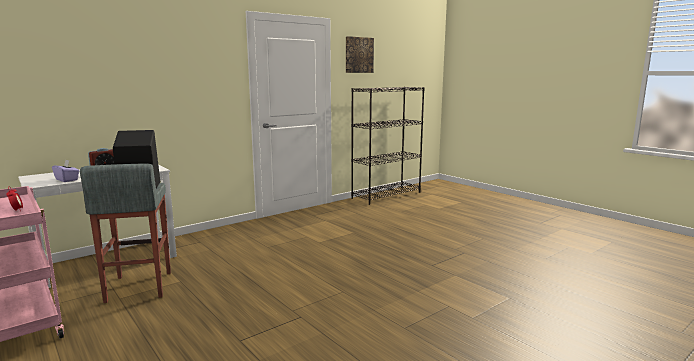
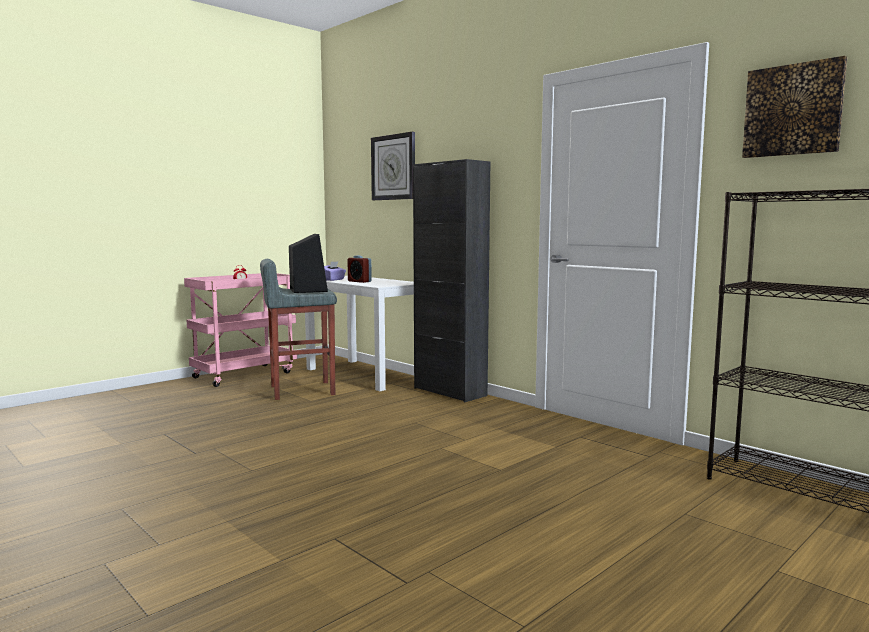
camera: 85 degrees right, 5 degrees down
(85, 58) = (393, 167): none -> wall clock
(202, 235) = (449, 392): none -> black cabinet

